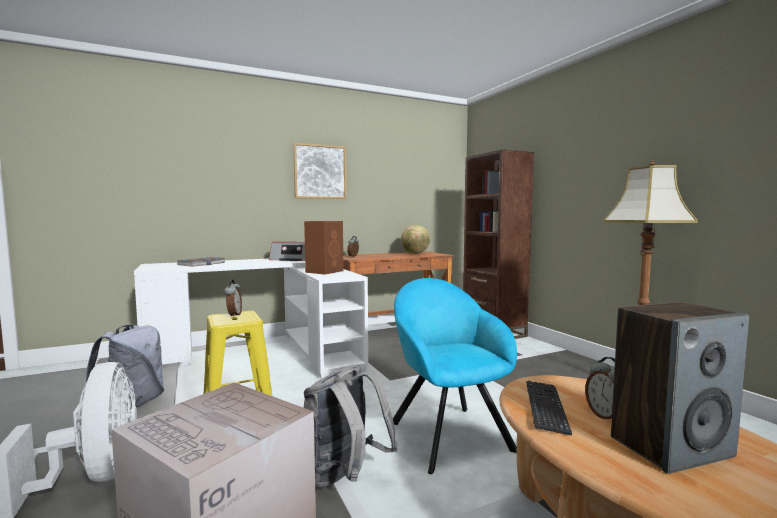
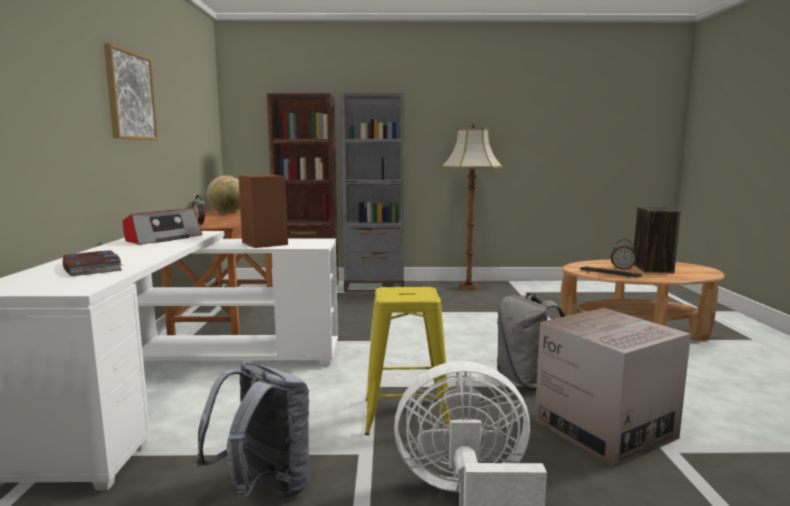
camera: 65 degrees left, 5 degrees up
(233, 315) = (395, 293): alarm clock -> none
(447, 432) = (484, 342): turquoise armchair -> none
(539, 351) = (374, 287): none -> grey bookcase

